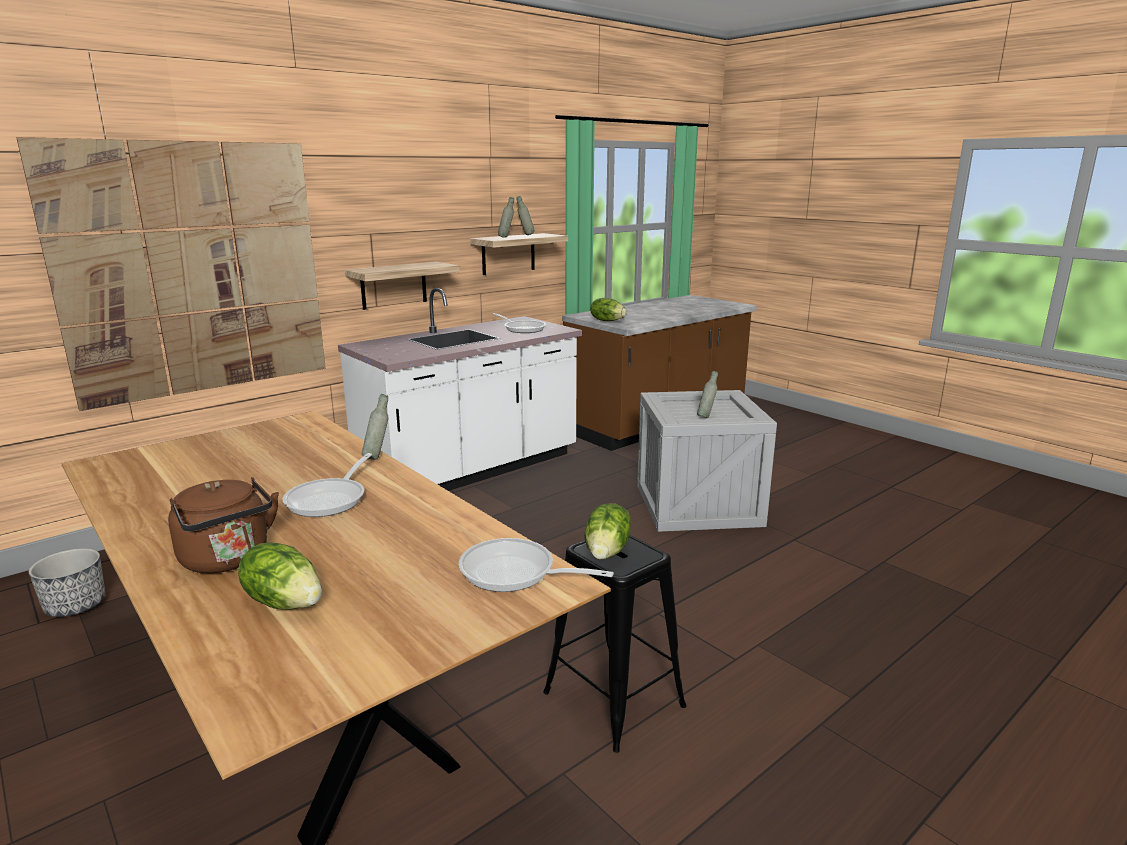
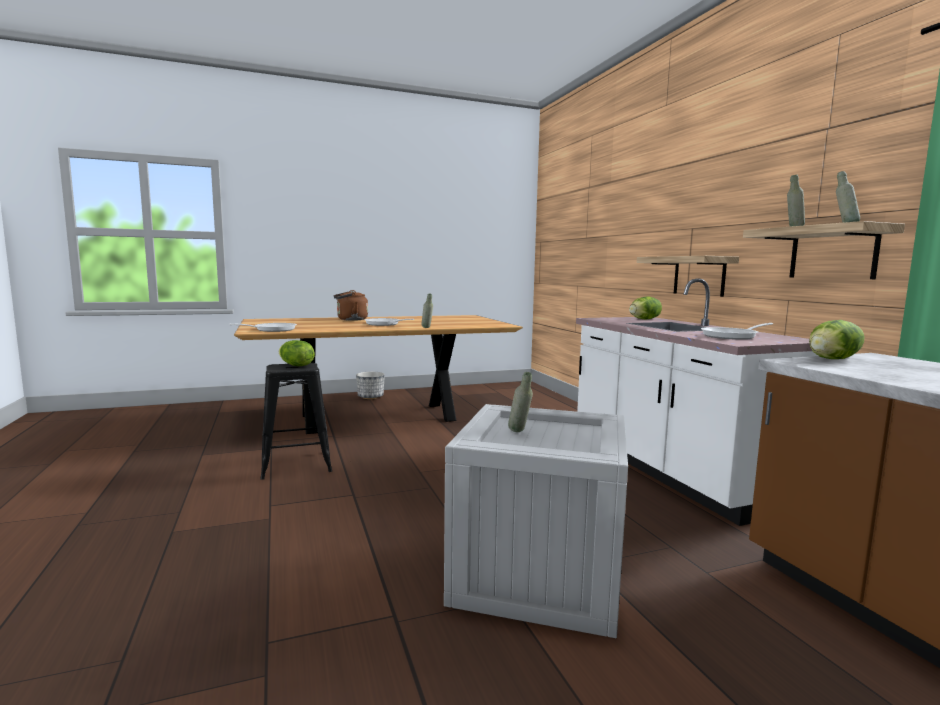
camera: 110 degrees right, 10 degrees down
(75, 606) = (502, 392): planter -> planter (370, 397)
(194, 270) = (602, 251): picture -> none
(285, 601) = (310, 321): lettuce -> lettuce (644, 319)

